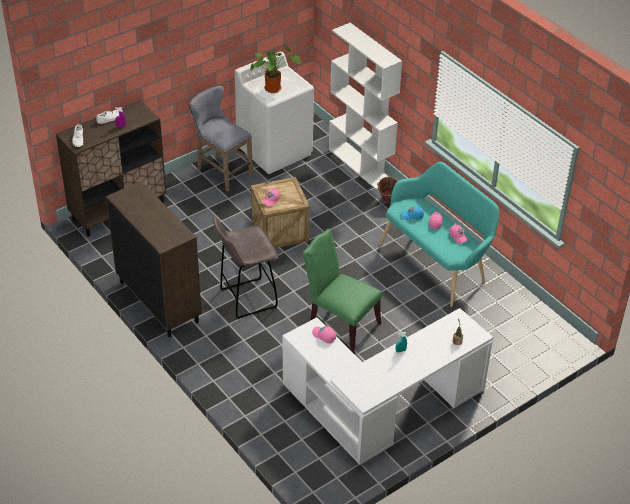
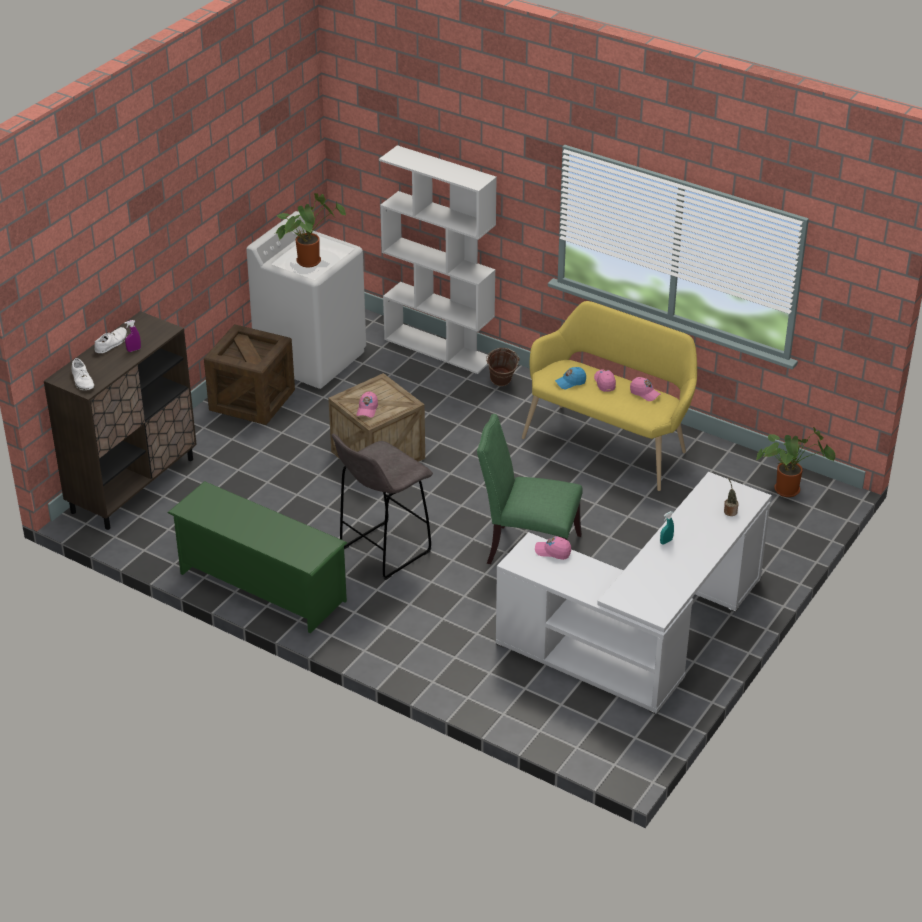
camera: 20 degrees left, 5 degrees down
(158, 301) = (261, 587): brown cabinet -> green shoe rack
(221, 171) = (252, 400): grey stool -> crate
(437, 262) = (609, 443): turquoise bench -> yellow bench
(542, 330) = (789, 489): none -> potted plant

